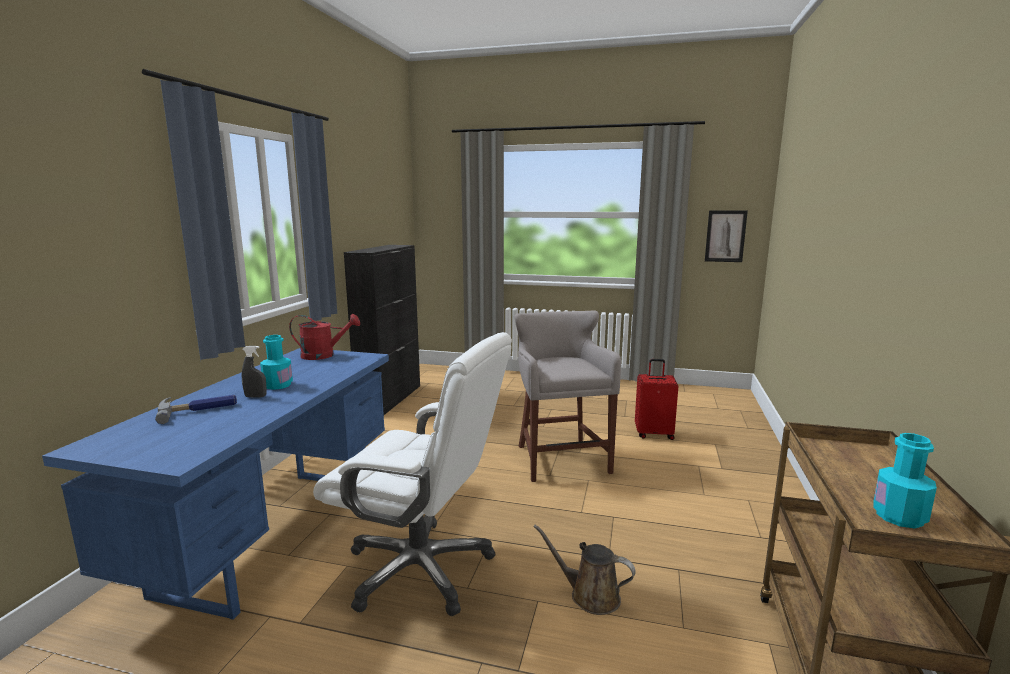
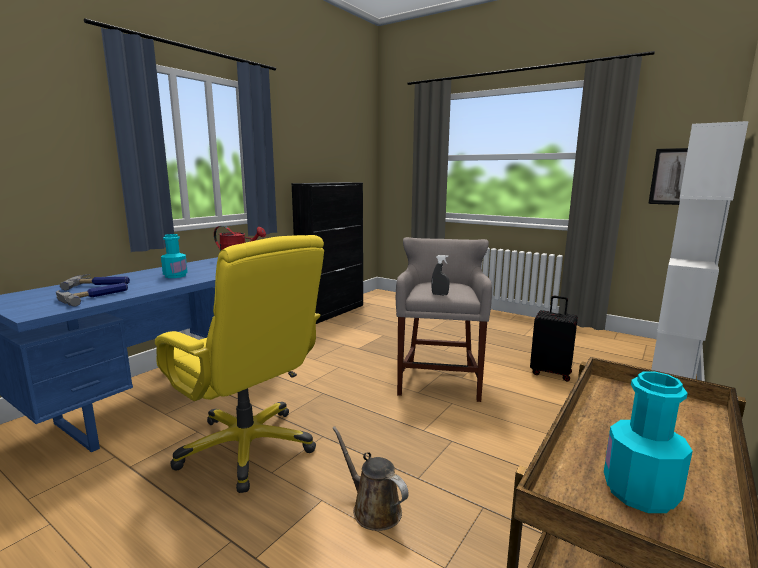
camera: 20 degrees right, 0 degrees up
(220, 427) = (94, 296): none -> hammer
(255, 396) = (149, 281): grey spray bottle -> grey spray bottle (439, 294)
(421, 569) = (248, 447): white office chair -> yellow office chair
(654, 434) = (551, 373): red suitcase -> black suitcase
(746, 416) = (673, 371): none -> white bookcase

